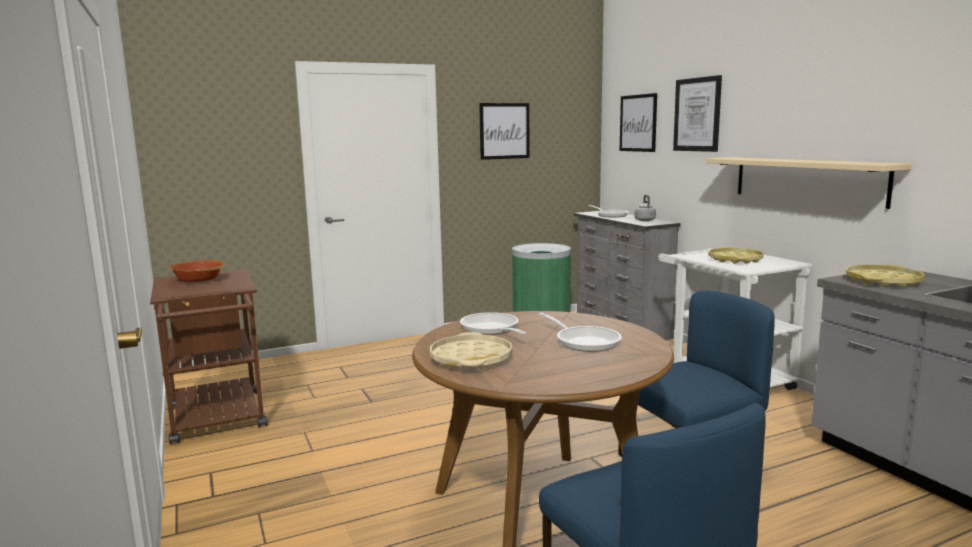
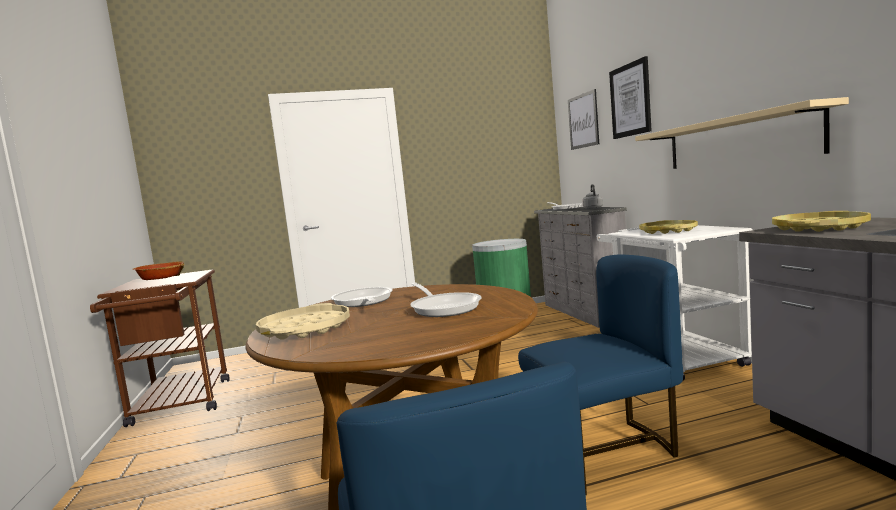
camera: 10 degrees right, 5 degrees down
(504, 131) = (462, 141): picture -> none

